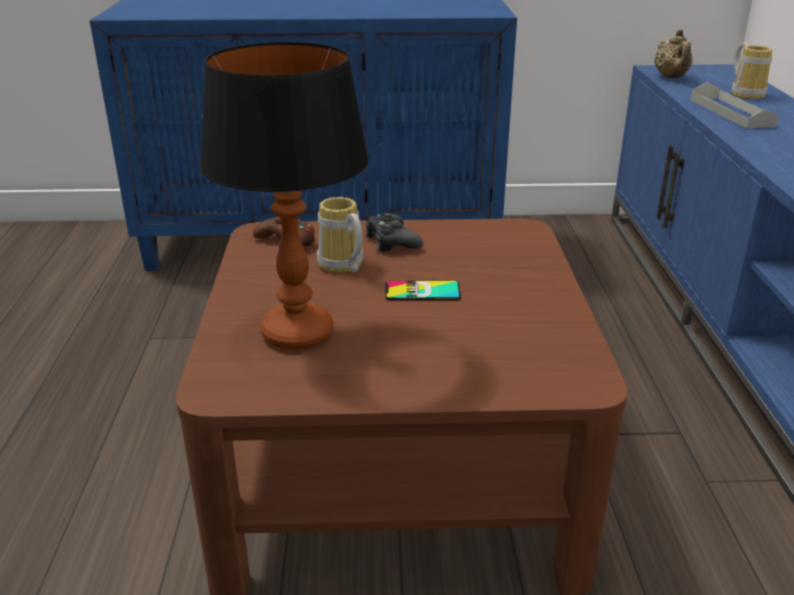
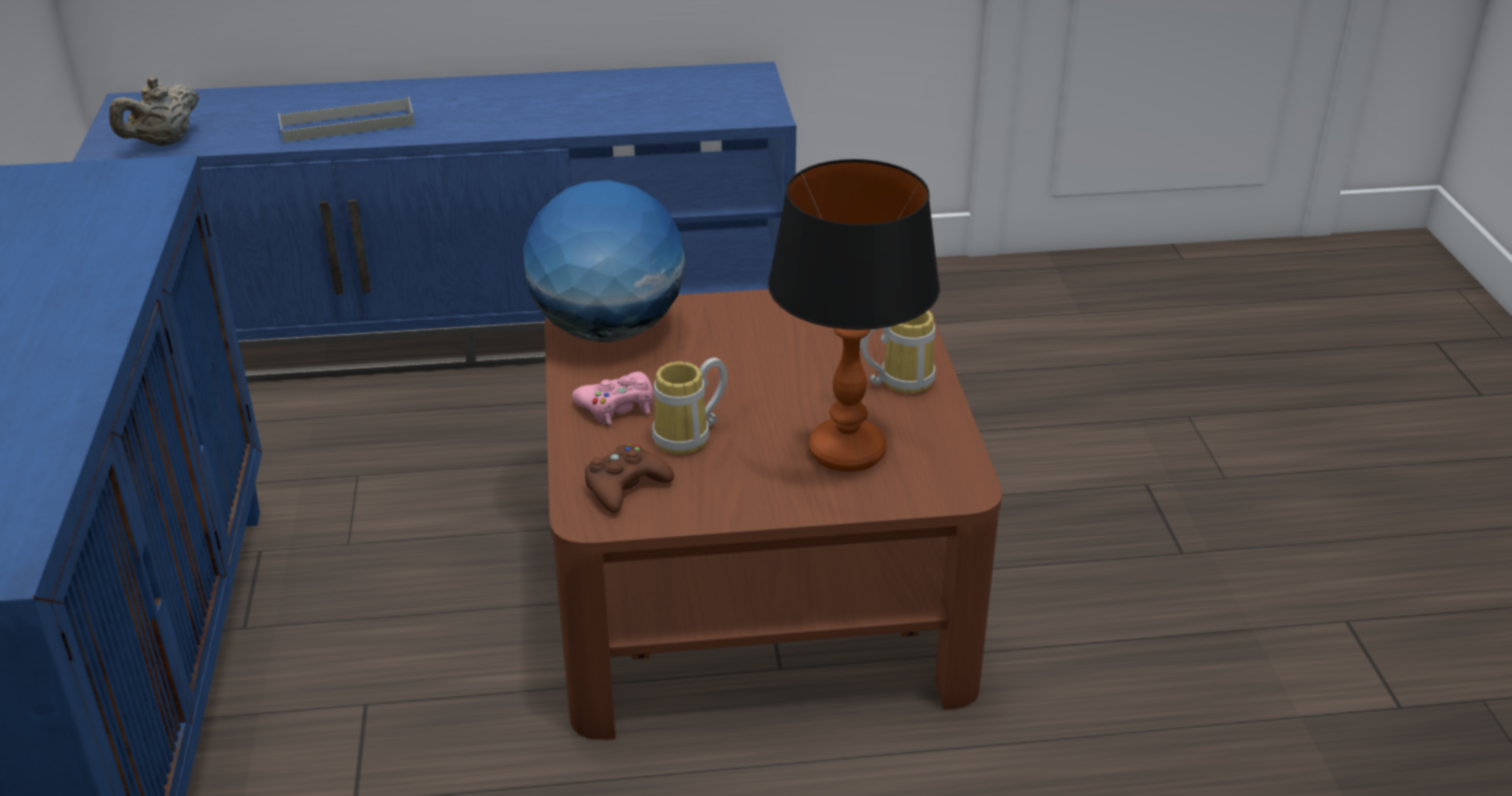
camera: 95 degrees left, 5 degrees up
(391, 241) = (617, 406): black game controller -> pink game controller
(422, 291) = (744, 380): phone -> none
(505, 239) = (607, 329): none -> globe
(671, 77) = (163, 142): beige teapot -> beige teapot turned 135 degrees clockwise
(746, 93) = (266, 106): mug -> mug (898, 380)

